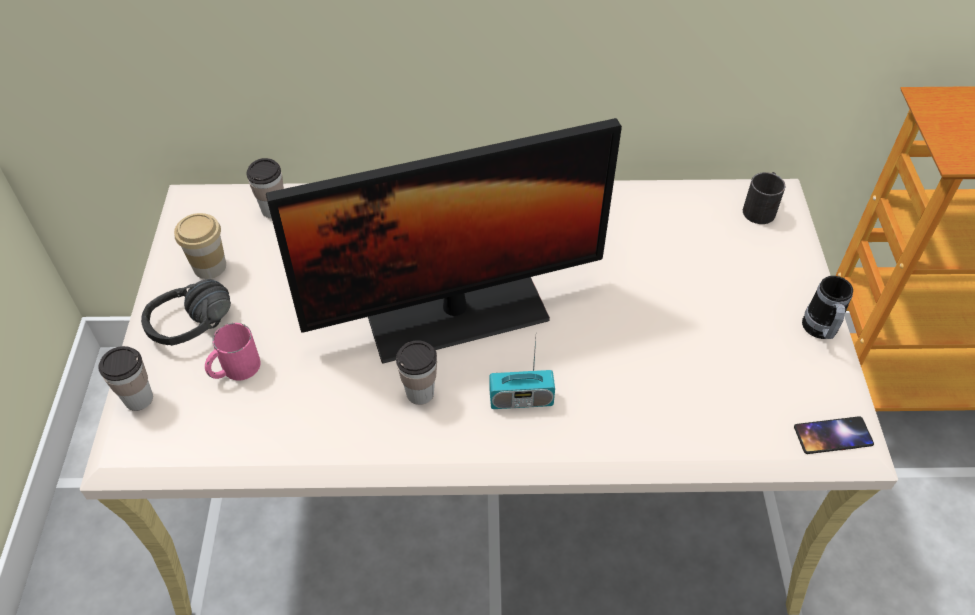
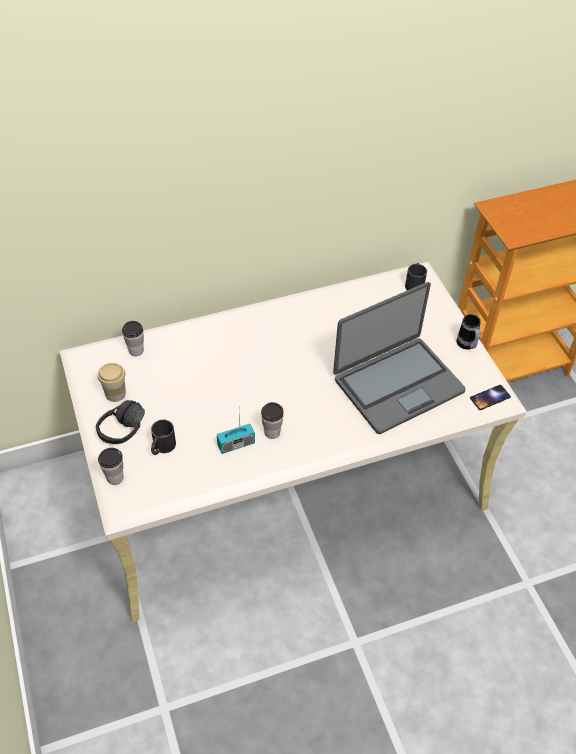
camera: 20 degrees left, 0 degrees up
(234, 369) = (162, 447): pink mug -> black mug
(456, 312) = (272, 384): monitor -> none
(521, 399) = (327, 421): radio -> radio (236, 444)
(668, 367) = (397, 384): none -> laptop

